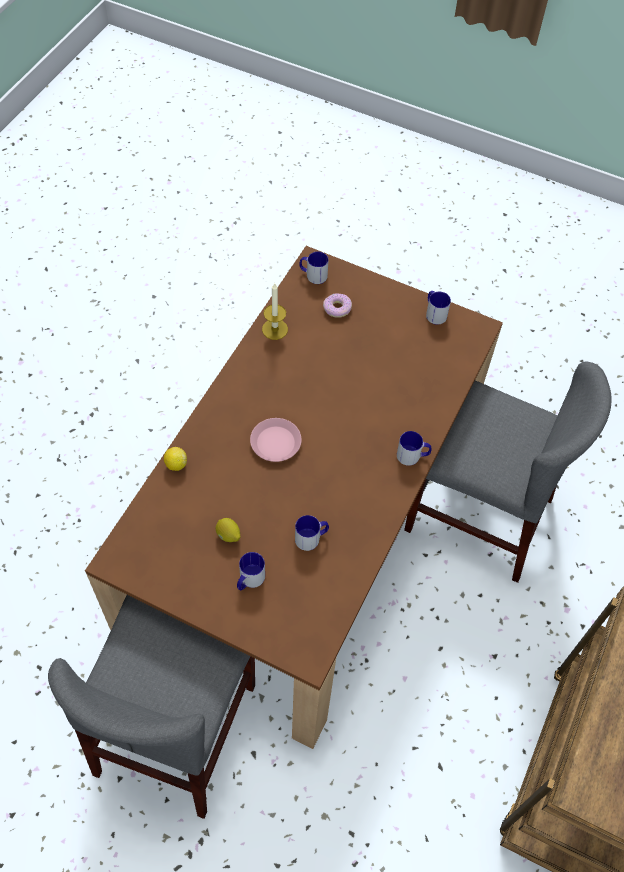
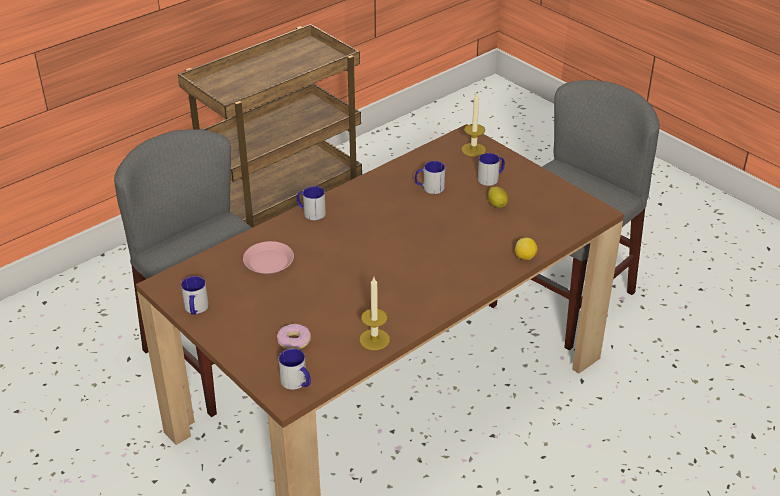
camera: 155 degrees left, 20 degrees down
(275, 442) = (426, 250): pink plate -> pink plate (268, 262)
(289, 630) = (473, 149): none -> candle

